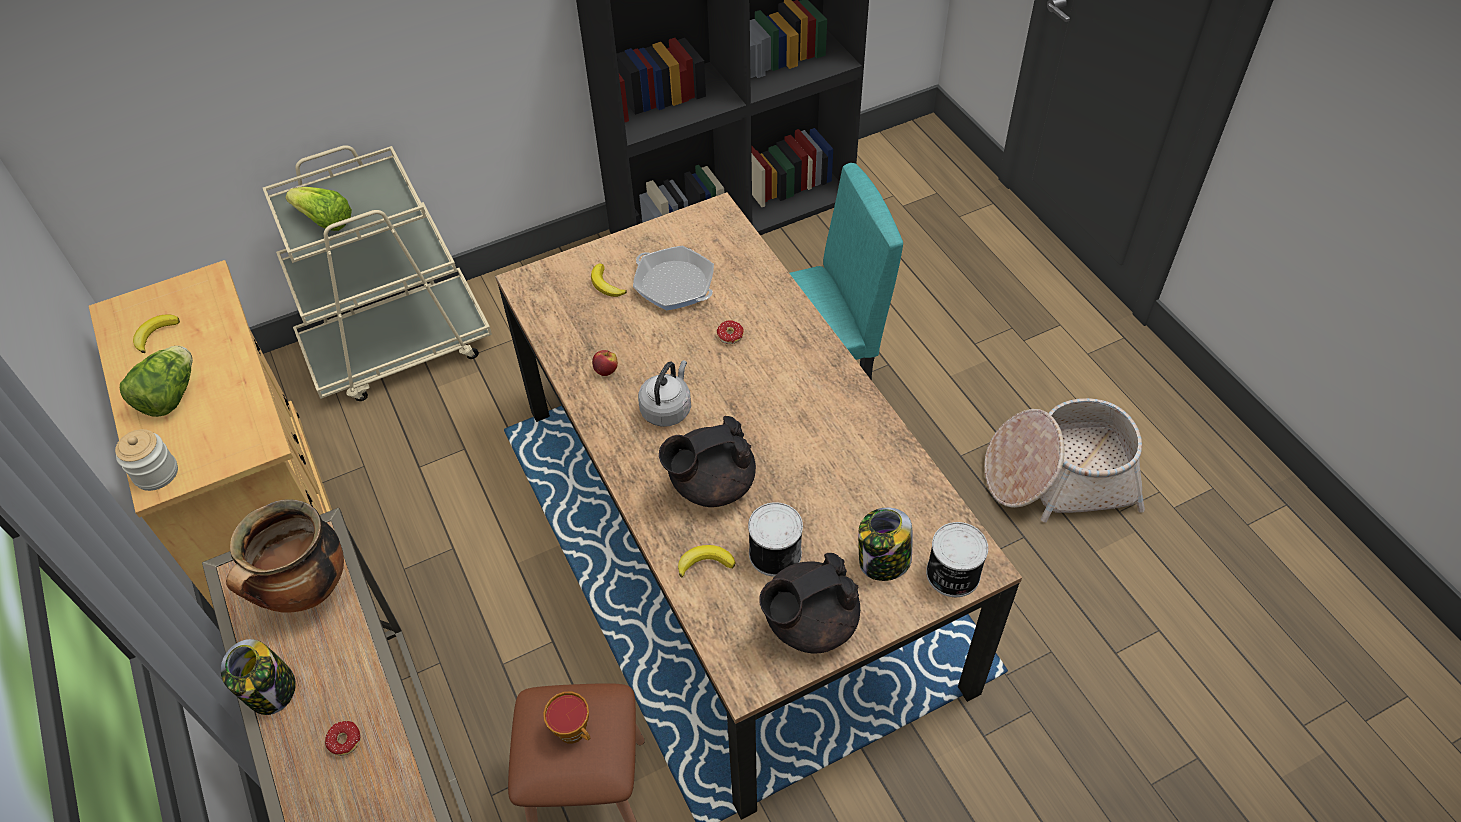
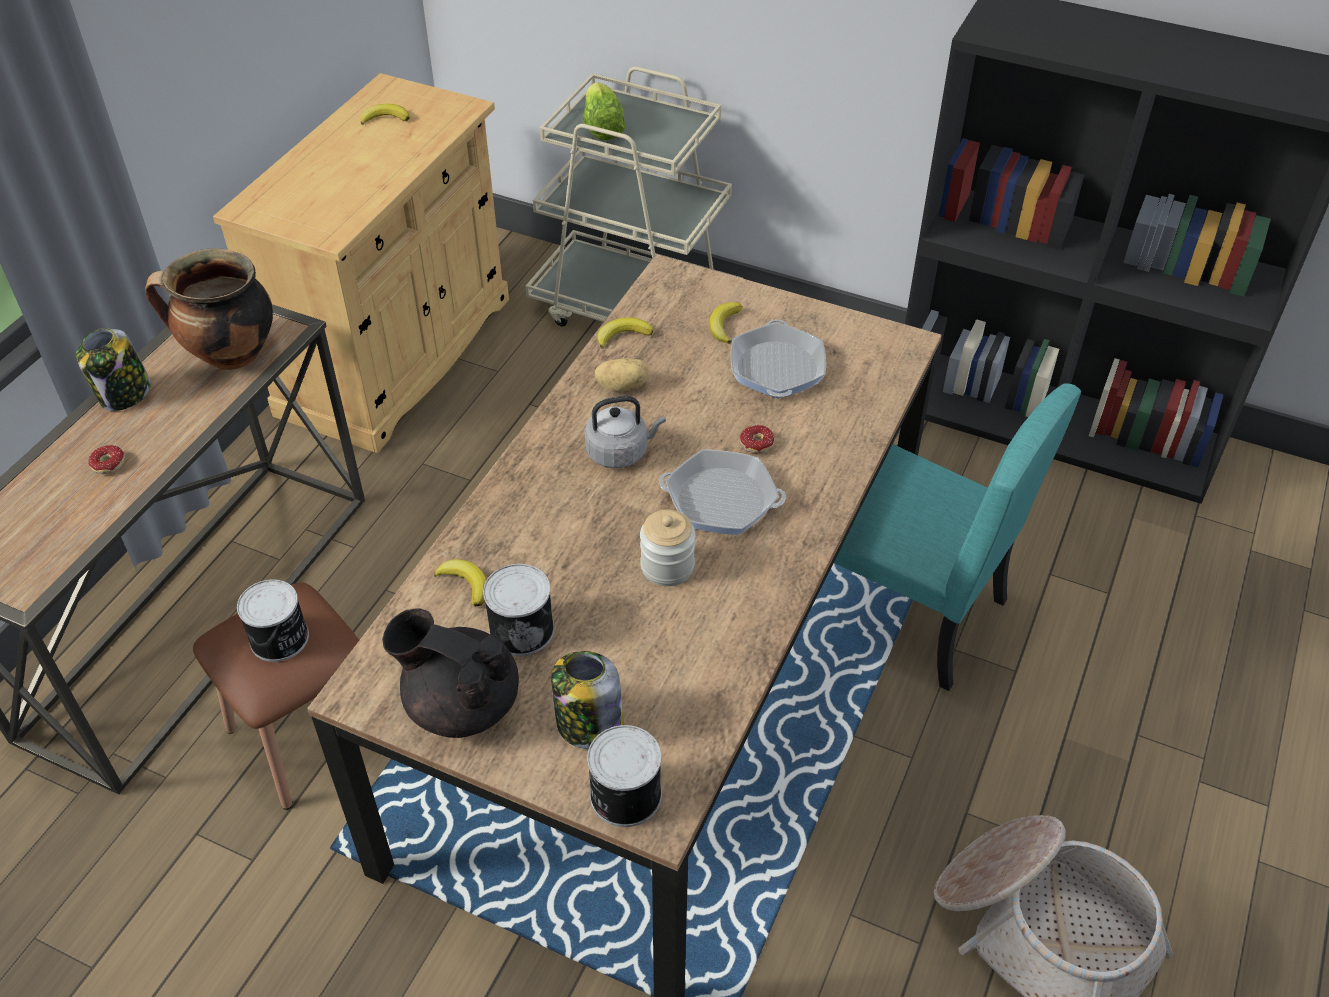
camera: 50 degrees right, 5 degrees down
(156, 473) = (256, 202): jar -> jar (667, 566)
(170, 396) = (333, 162): lettuce -> none
(557, 341) = (623, 335): none -> banana
(575, 732) = (280, 639): cup -> can
(606, 370) = (622, 385): apple -> potato
(710, 484) = (560, 534): black teapot -> none
(761, 383) = (721, 500): none -> frying pan

